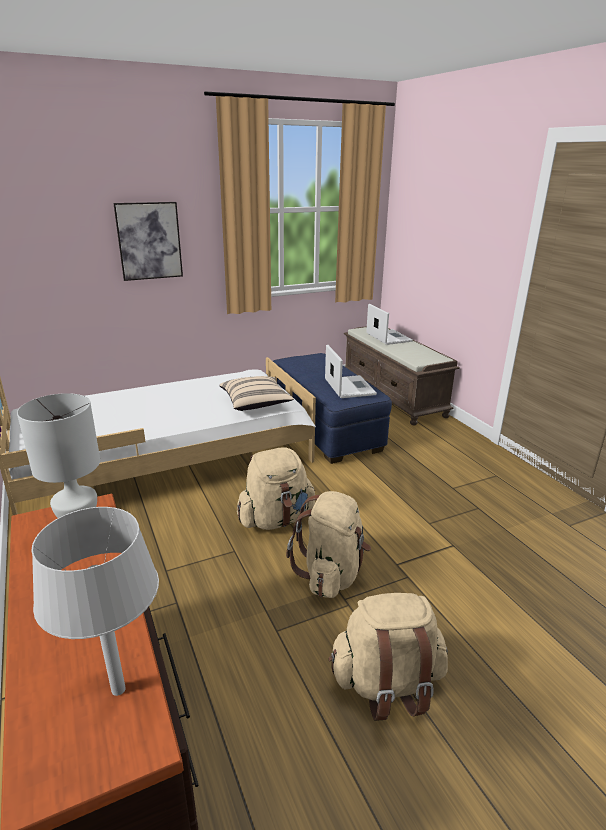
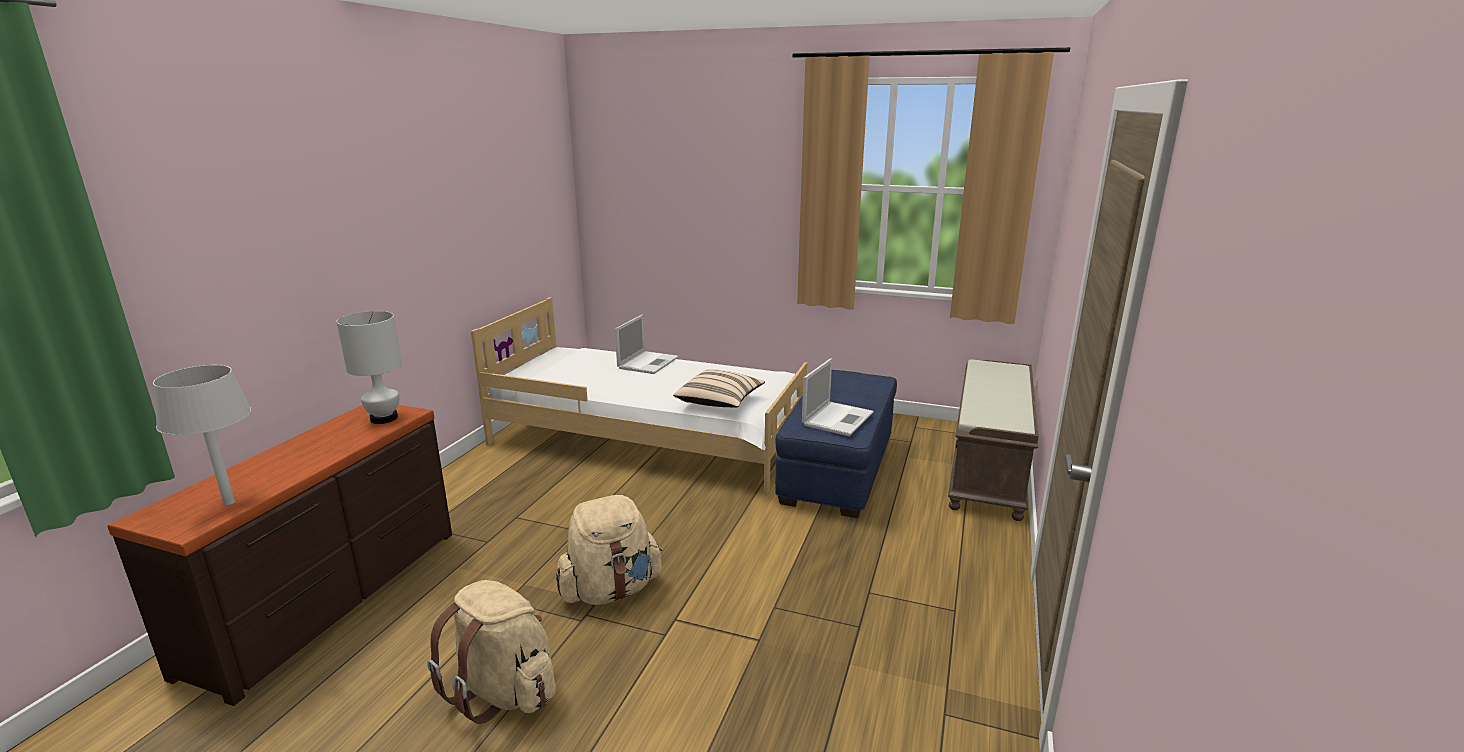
camera: 45 degrees right, 5 degrees down
(149, 241) = (728, 210): picture -> none
(276, 519) = (647, 525): beige backpack -> none
(388, 337) = (1001, 381): laptop -> laptop (648, 362)

